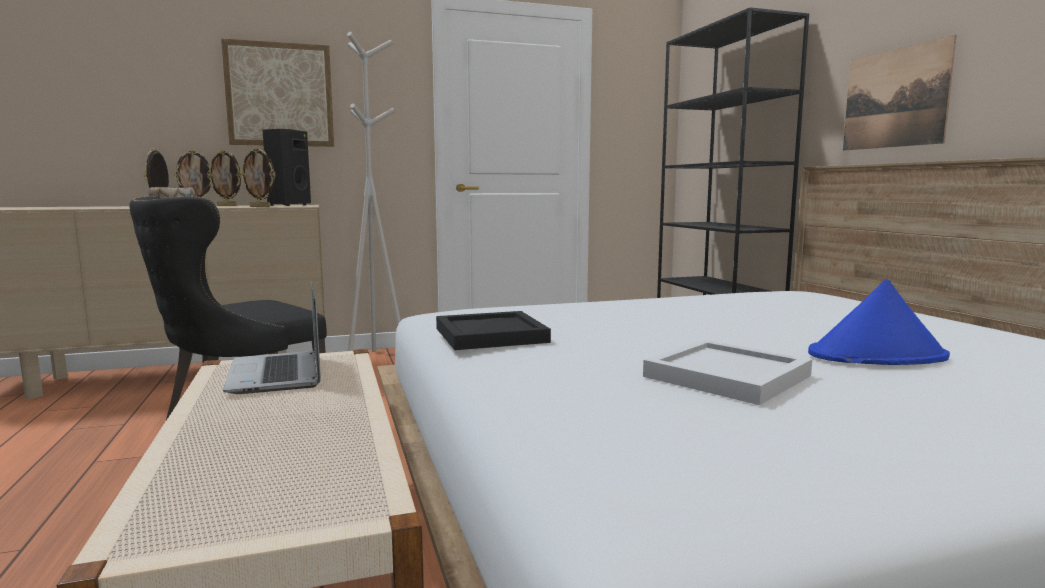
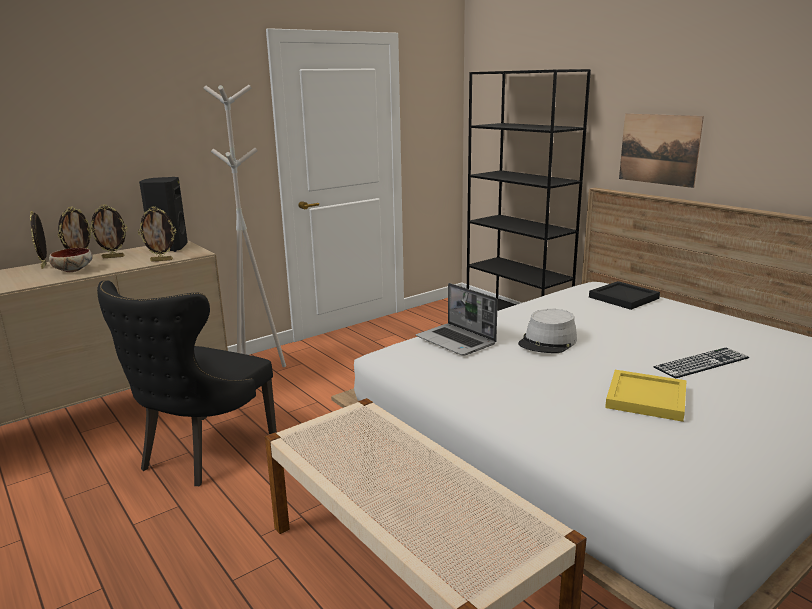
camera: 20 degrees left, 10 degrees up
(278, 375) = (345, 440): laptop -> laptop (456, 341)
(279, 93) = (138, 137): picture -> none
(491, 335) = (469, 379): black tray -> black tray (623, 297)
(651, 319) = (548, 342): none -> grey hat
(728, 377) = (647, 399): white tray -> yellow tray
(878, 356) = (701, 362): blue hat -> keyboard

